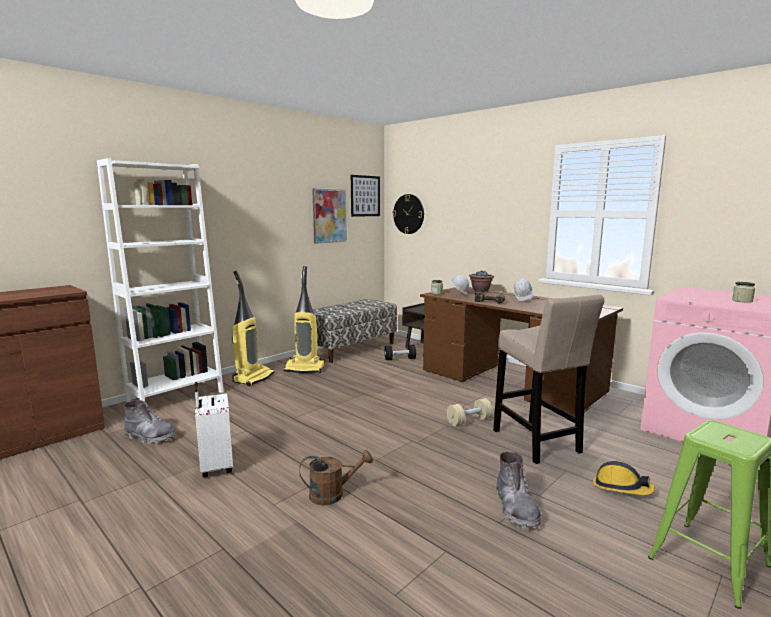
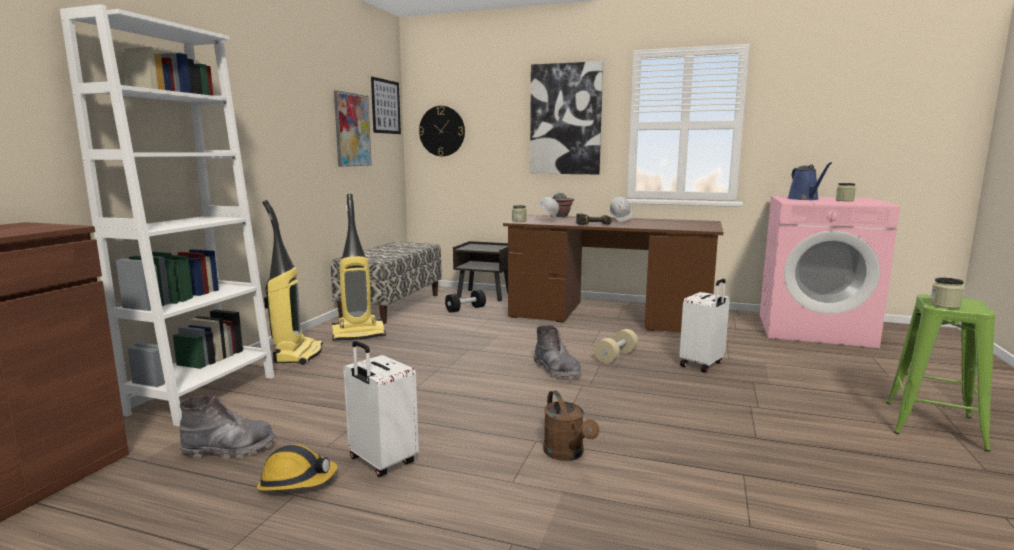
camera: 25 degrees left, 0 degrees up
(333, 494) = (567, 454): brown watering can -> brown watering can turned 105 degrees clockwise
(498, 206) = (565, 119): none -> picture
(516, 509) = (754, 423): grey boot -> grey boot (556, 370)
(538, 443) = (702, 364): beige stool -> white suitcase
(621, 488) = (811, 386): hard hat -> hard hat (297, 481)
(700, 295) = (804, 199): none -> blue watering can
(709, 438) = (945, 305): none -> jar

